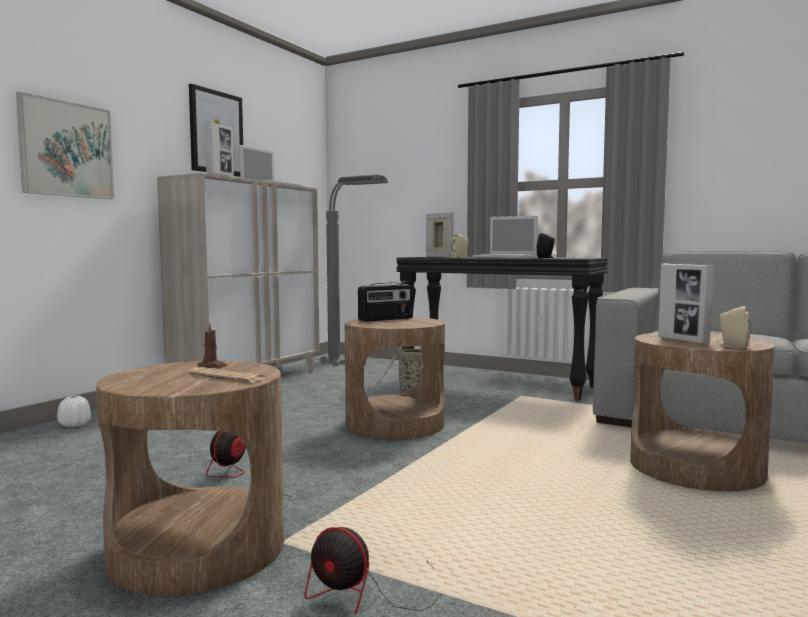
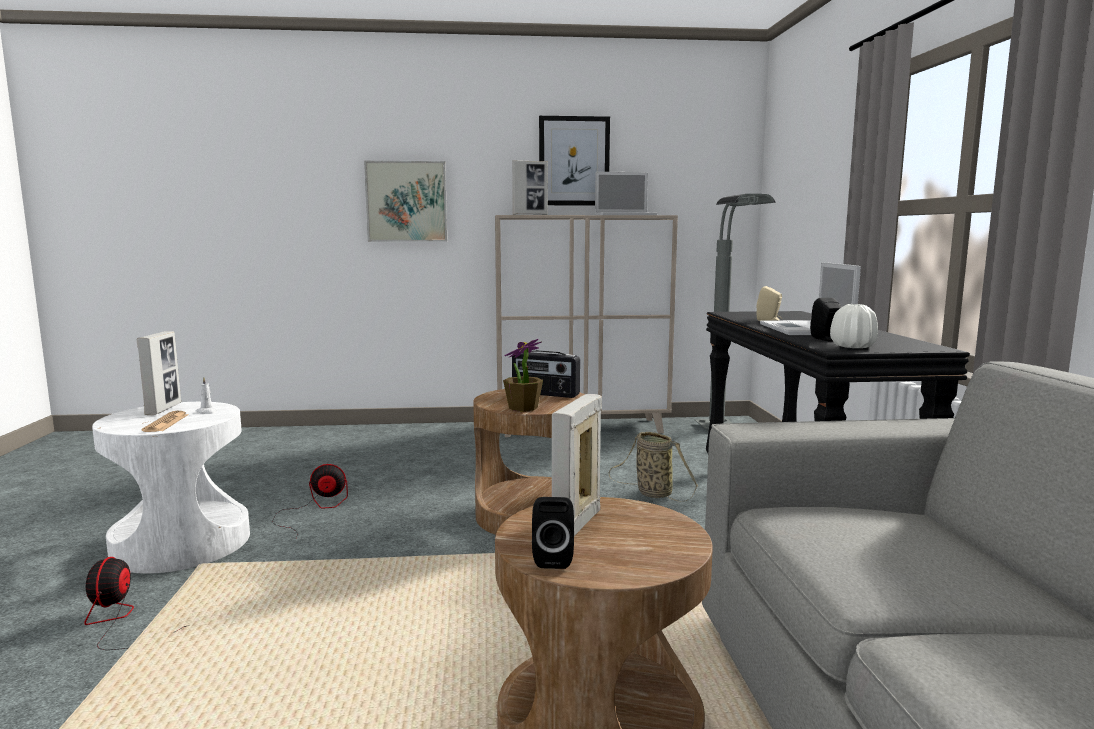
camera: 55 degrees right, 5 degrees up
(75, 424) = (387, 431): white vase -> white vase (852, 347)
(199, 548) = (182, 544): brown side table -> white side table
(212, 366) = (207, 412): brown candle -> white candle
(417, 324) = (523, 408): none -> potted plant
(439, 256) = (784, 314): picture frame -> picture frame (163, 409)
(732, 346) = (553, 558): beige speaker -> black speaker

